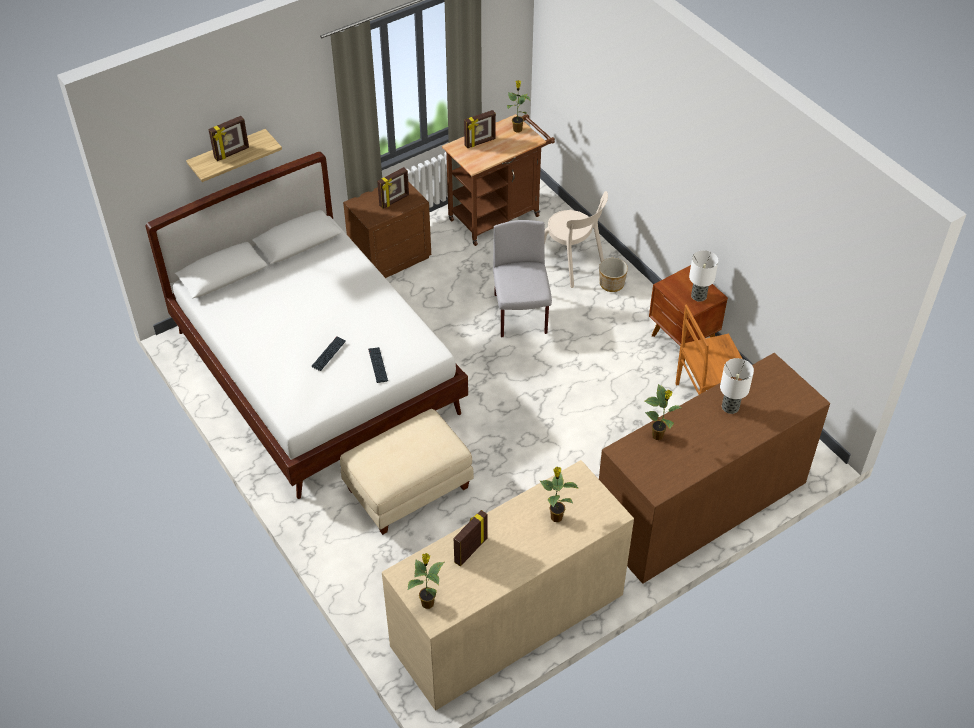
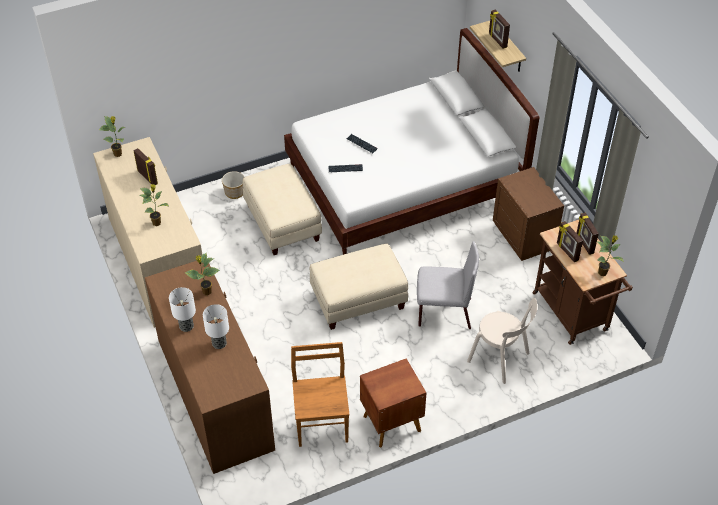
camera: 100 degrees right, 0 degrees up
(394, 201) = (531, 197): picture frame -> picture frame (567, 252)
(523, 391) = (358, 301): none -> beige ottoman
(572, 265) = (501, 359): beige chair -> beige chair turned 105 degrees counterclockwise
(611, 284) = (471, 383): planter -> planter (234, 192)
(699, 296) = (384, 388): table lamp -> table lamp (186, 326)

